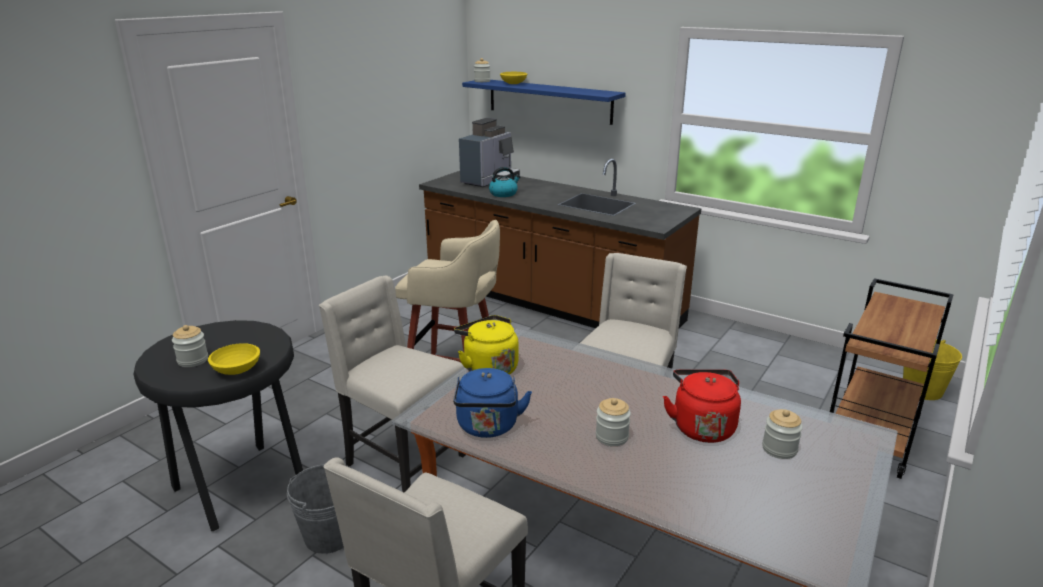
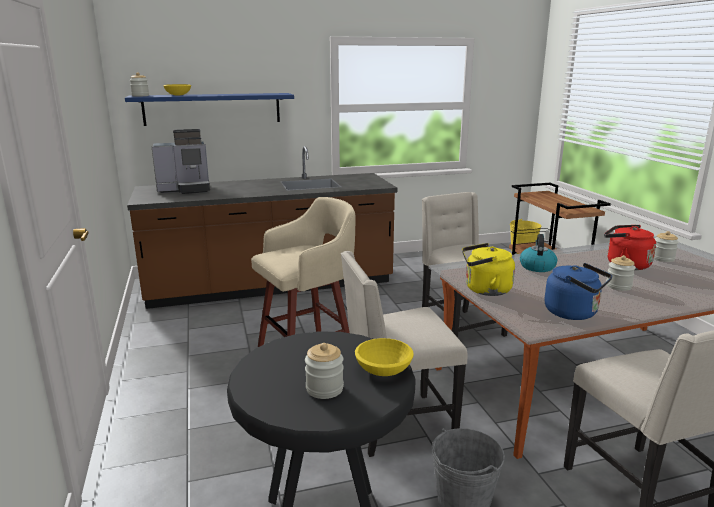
camera: 50 degrees left, 5 degrees down
(490, 180) = (186, 189): coffee machine -> coffee machine turned 90 degrees clockwise
(503, 194) = (226, 193): kettle -> kettle (537, 266)

